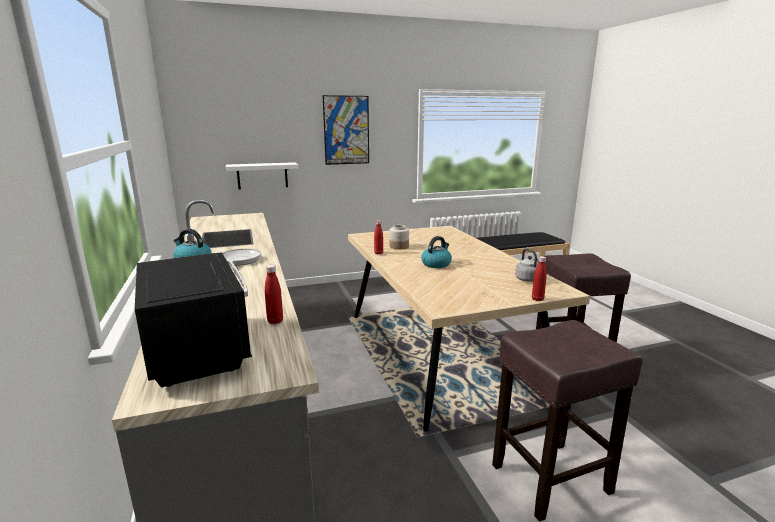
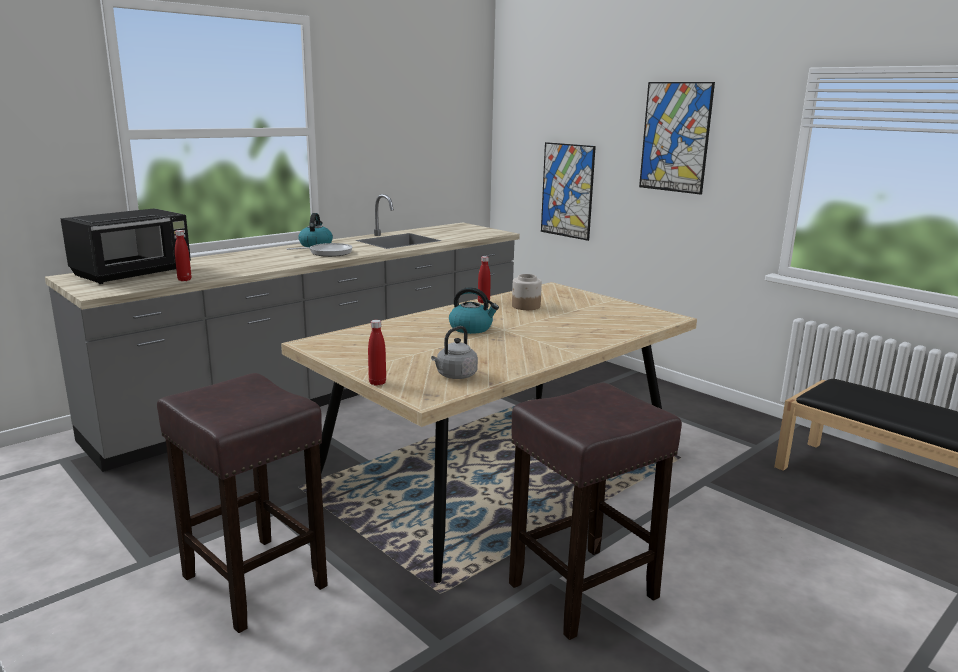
camera: 65 degrees right, 0 degrees up
(262, 175) = (567, 190): white shelf -> picture

